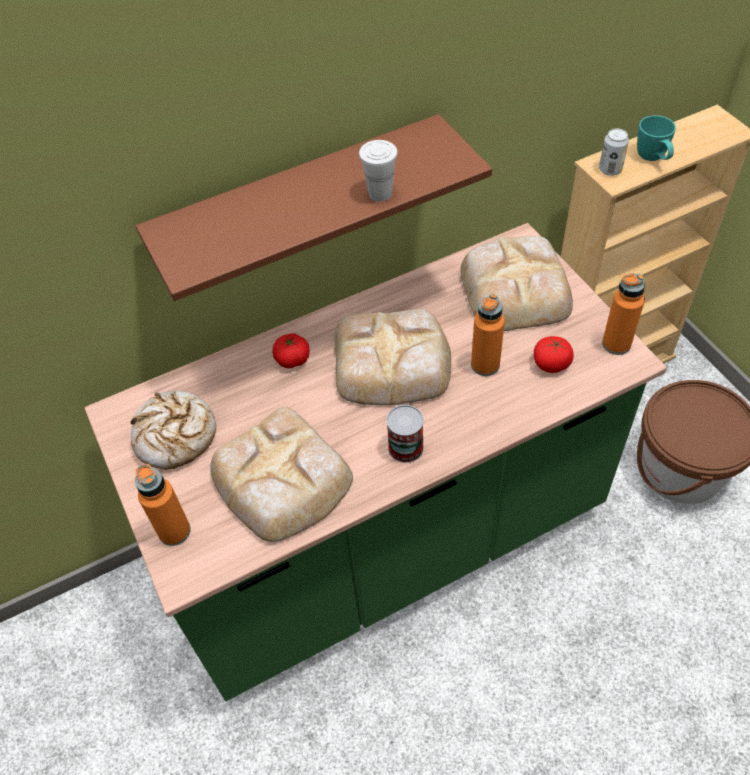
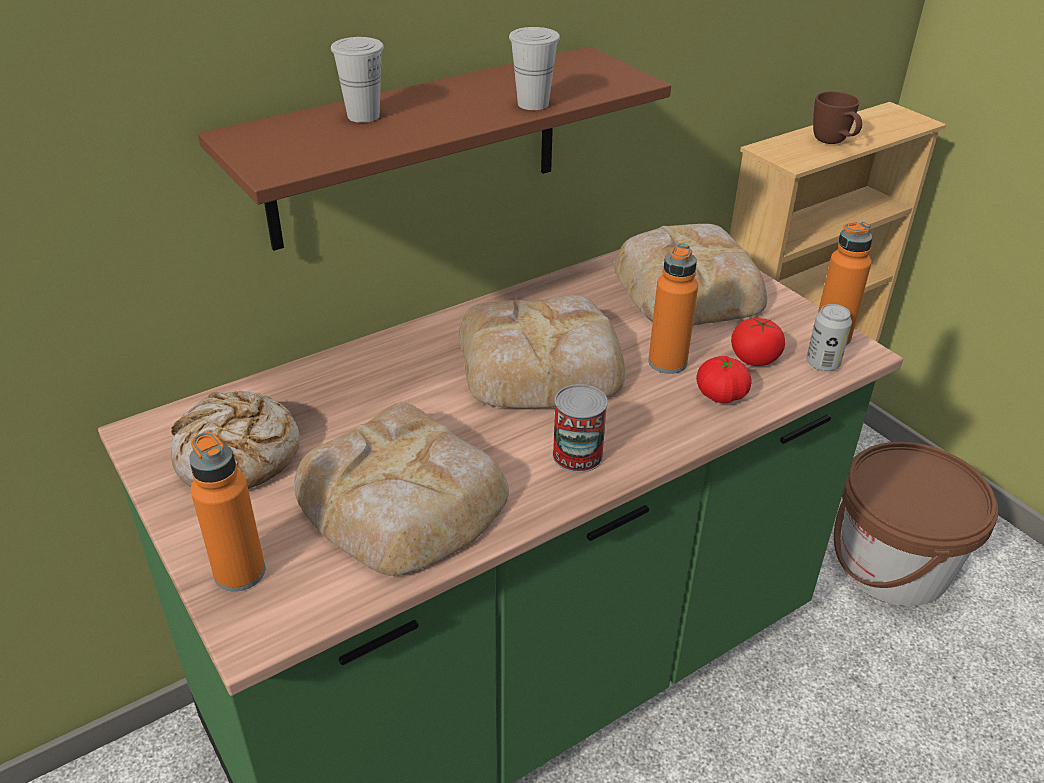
camera: 10 degrees left, 15 degrees down
(253, 207) = (363, 116): none -> white cup
(292, 359) = (402, 364): tomato -> tomato (721, 395)
(610, 170) = (786, 152): can -> can (822, 364)
(653, 159) = (834, 143): turquoise mug -> brown mug

